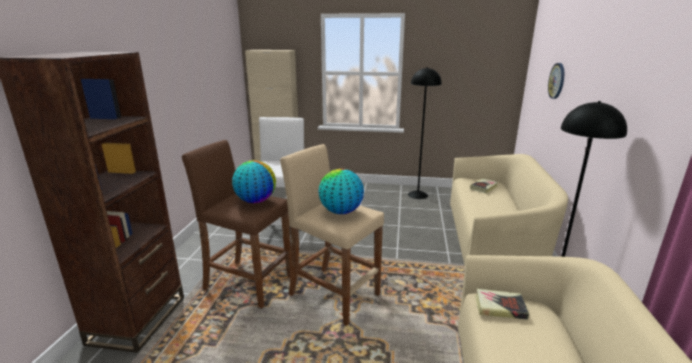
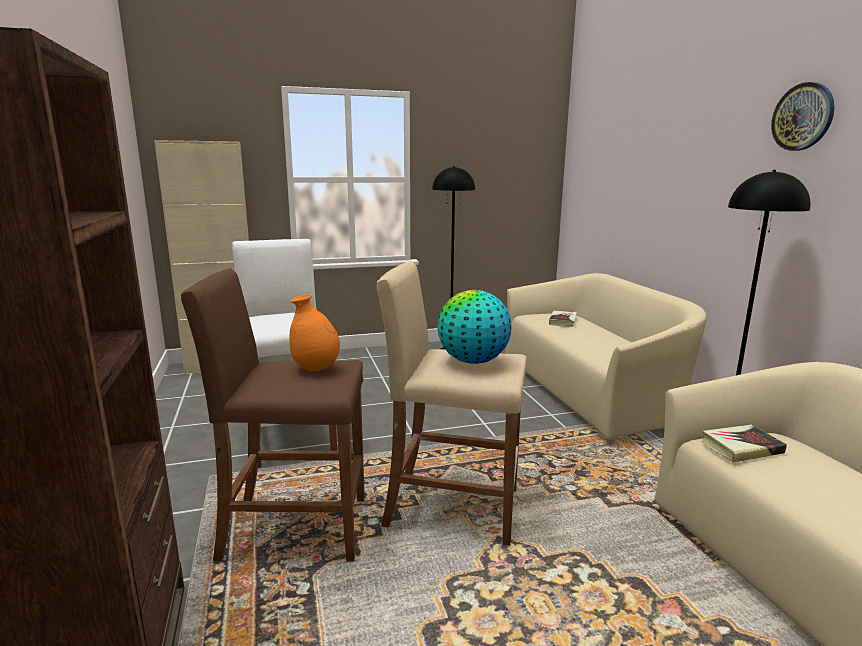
camera: 25 degrees left, 5 degrees down
(256, 201) = (316, 369): globe -> orange vase
(557, 81) = (634, 173): wall clock -> wall clock (803, 117)

